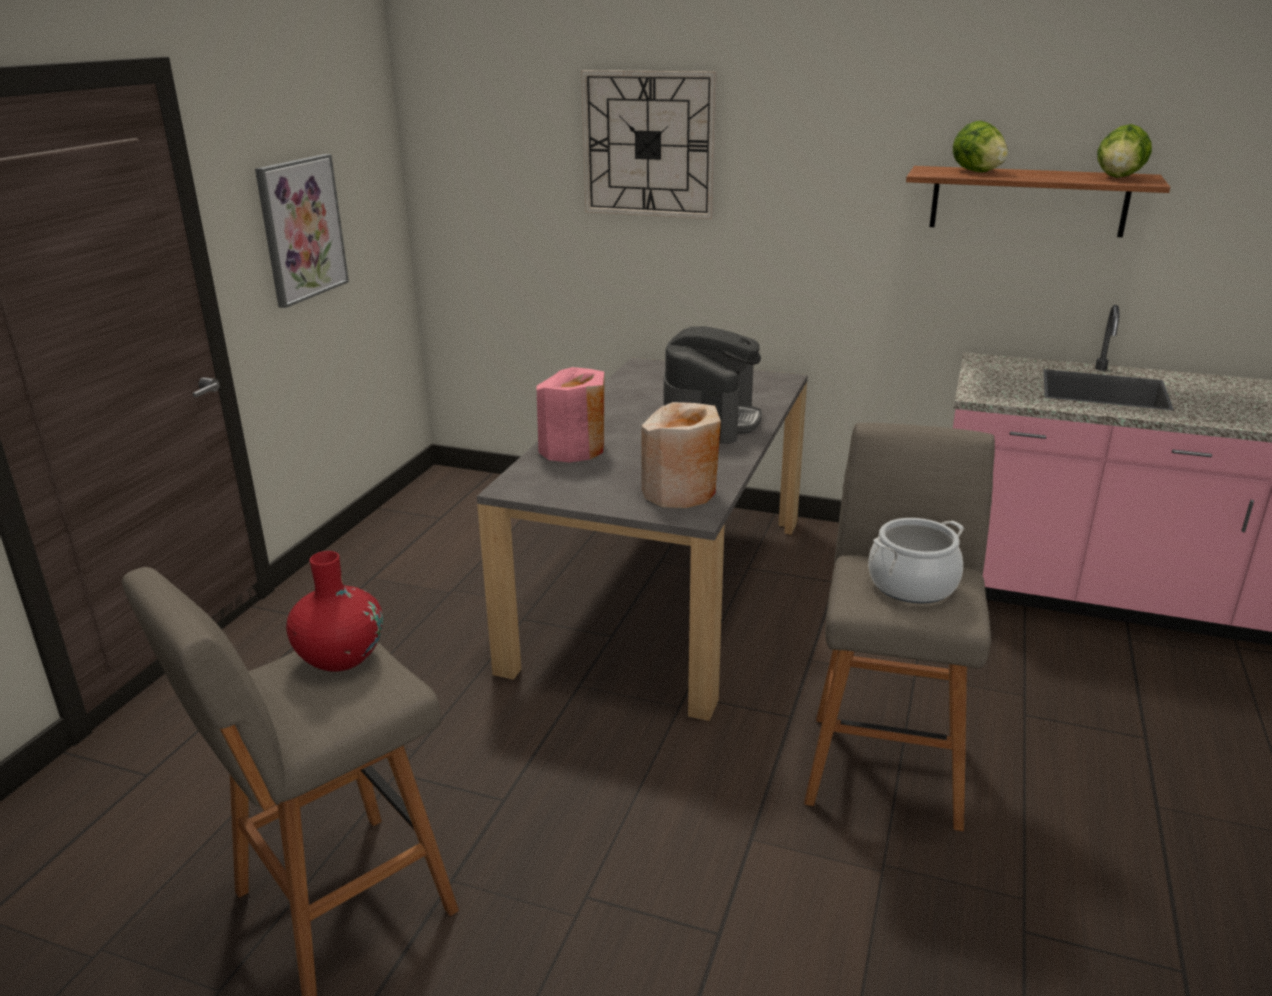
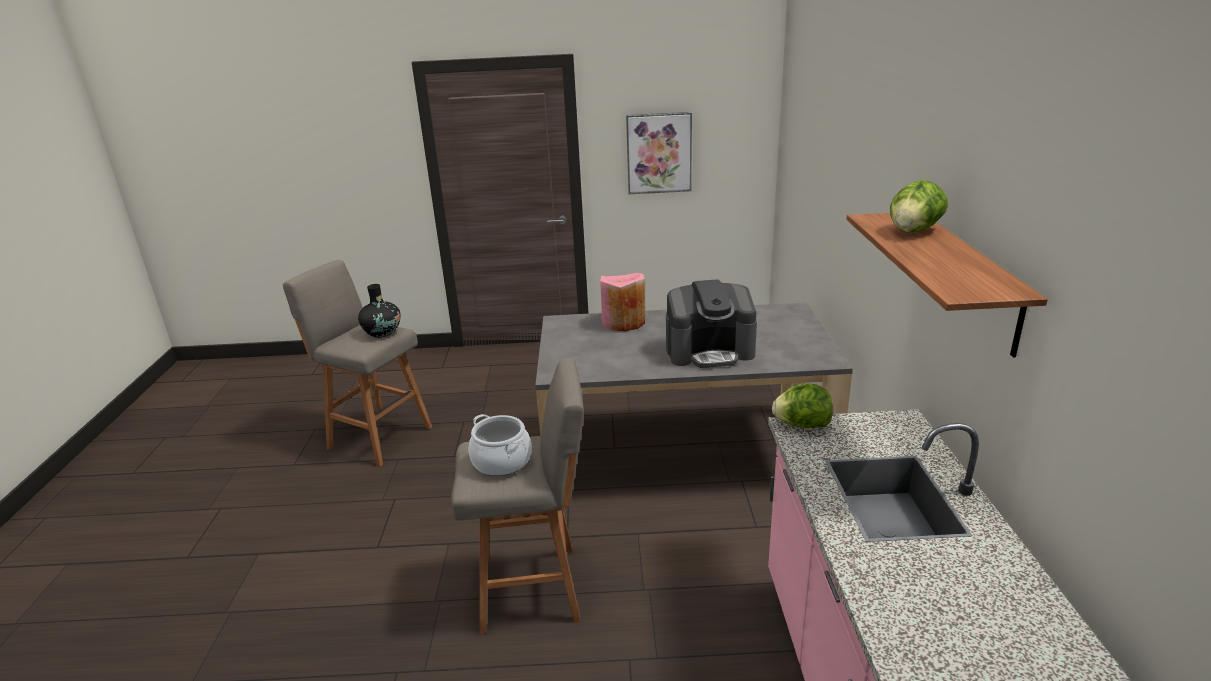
camera: 70 degrees right, 0 degrees up
(340, 657) = (382, 332): red vase -> black vase
(648, 144) = (834, 142): wall clock -> none
(680, 491) = (584, 364): beige vase -> none
(1119, 177) = (976, 281): lettuce -> lettuce (802, 425)

